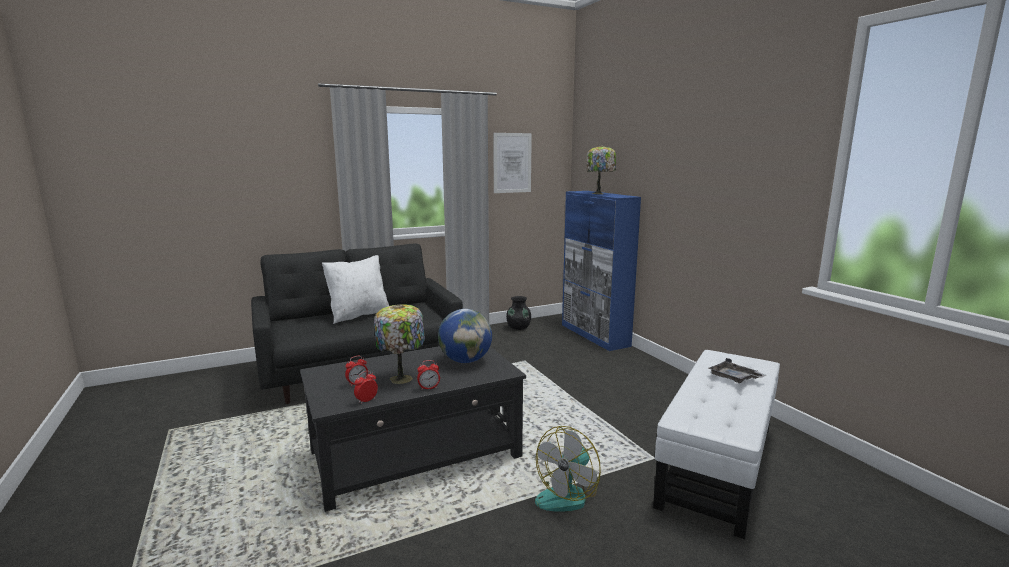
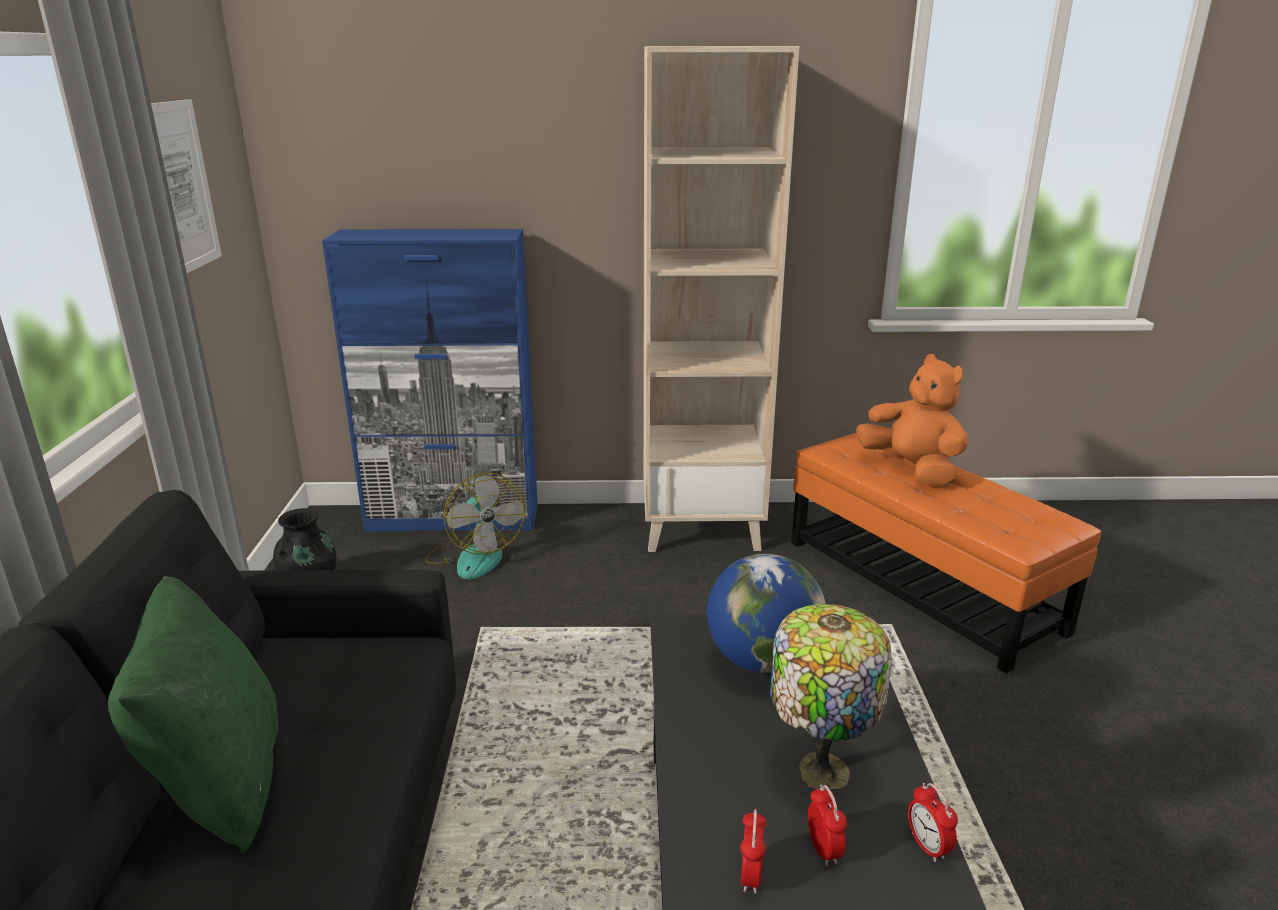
camera: 65 degrees left, 10 degrees up
(358, 315) = (220, 781): white pillow -> green pillow
(429, 388) = (886, 739): alarm clock -> alarm clock (750, 876)
(568, 494) = (961, 737): fan -> fan (474, 556)
(599, 193) = (422, 234): table lamp -> none
(674, 386) = (702, 528): none -> beige bookcase
(718, 464) = (921, 584): white ottoman -> orange ottoman
(734, 378) = (912, 469): grey tray -> orange plush toy

